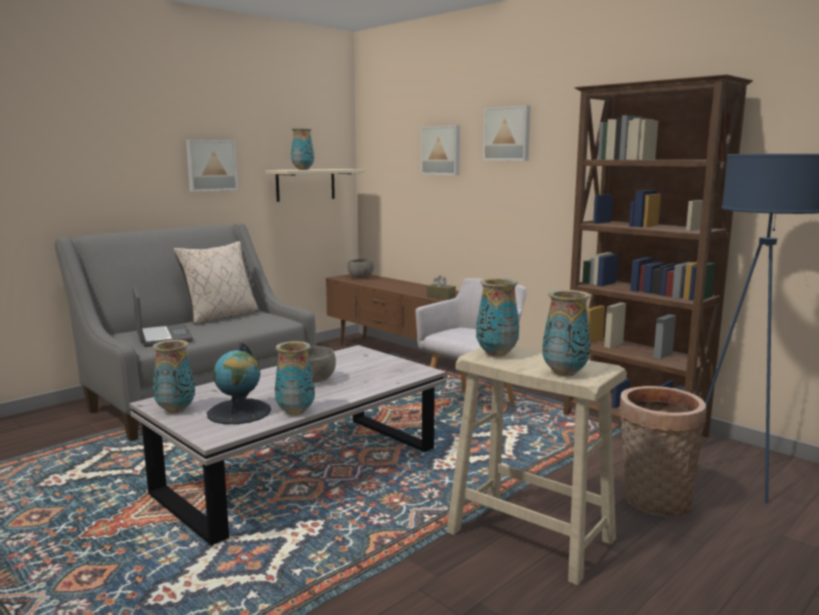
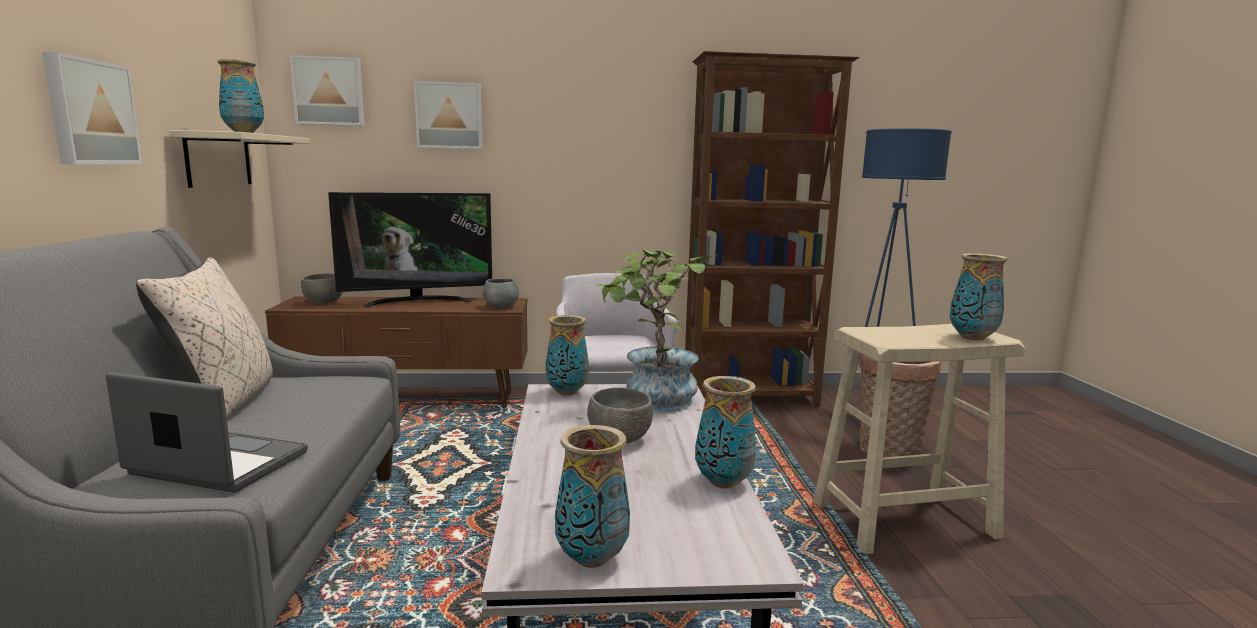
camera: 50 degrees left, 0 degrees up
(239, 412) = (672, 515): globe -> none
(387, 371) = (653, 402): none -> potted plant
(407, 285) = (417, 301): none -> television
(441, 297) = (501, 307): brown tissue box -> grey bowl
(496, 354) = (885, 336): vase -> vase (566, 392)
(507, 133) = (558, 99): picture -> picture (329, 91)

